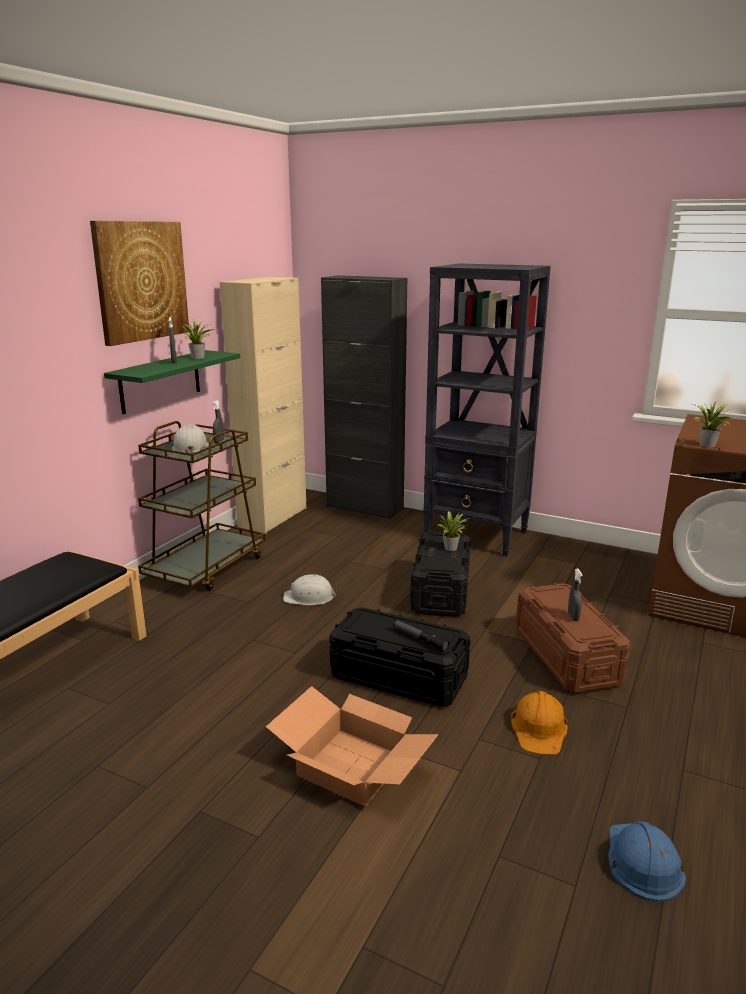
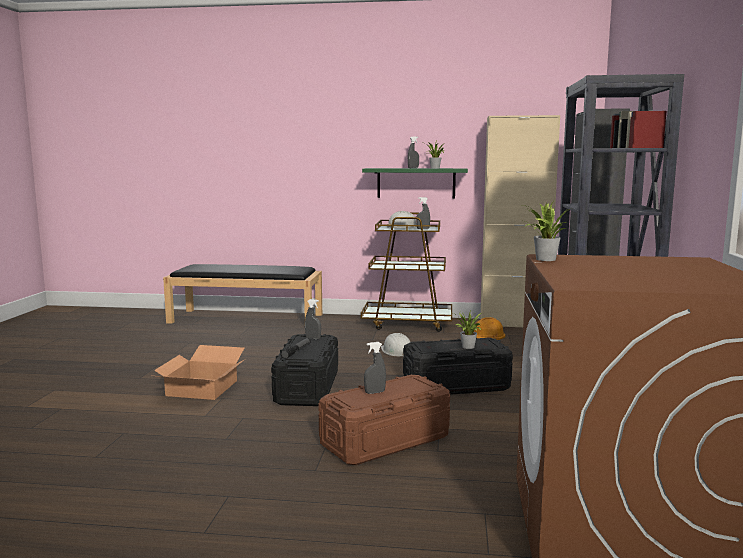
camera: 70 degrees right, 10 degrees down
(141, 281) = (408, 112): picture -> none
(365, 621) = (313, 338): none -> grey spray bottle
(539, 728) = (265, 436): orange hard hat -> orange hard hat (485, 335)
(642, 861) = (115, 478): blue hard hat -> none

